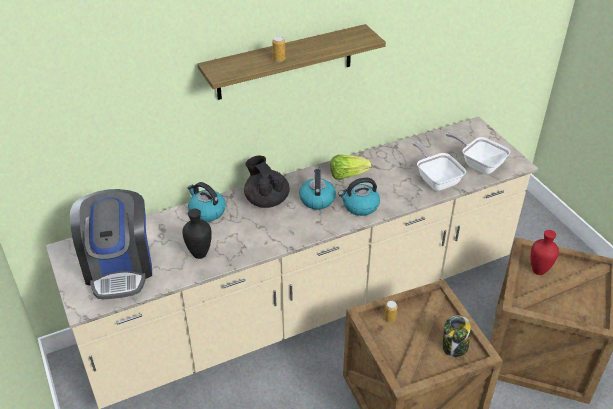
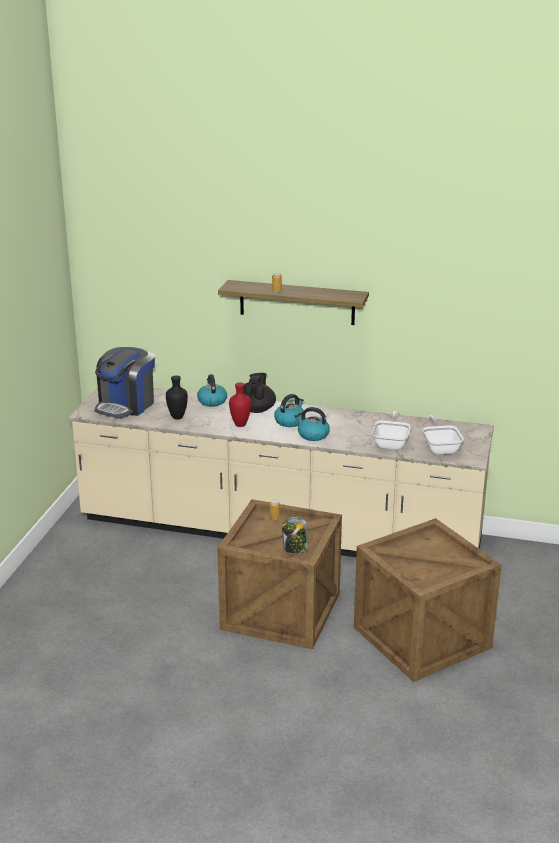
camera: 40 degrees right, 15 degrees down
(347, 175) = (331, 418): lettuce -> none
(539, 271) = (424, 544): red vase -> red vase (240, 425)

